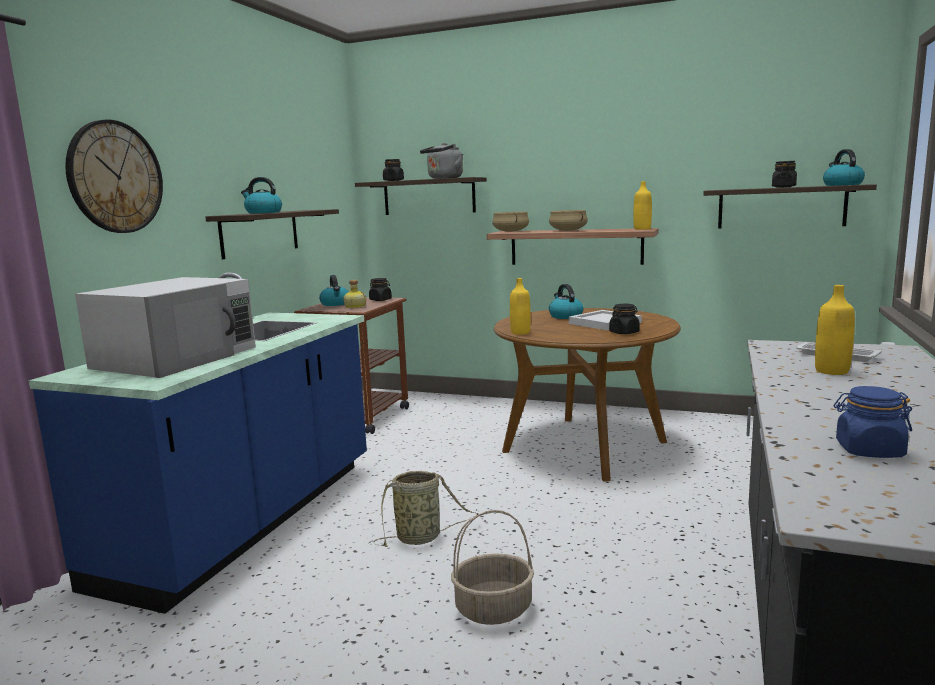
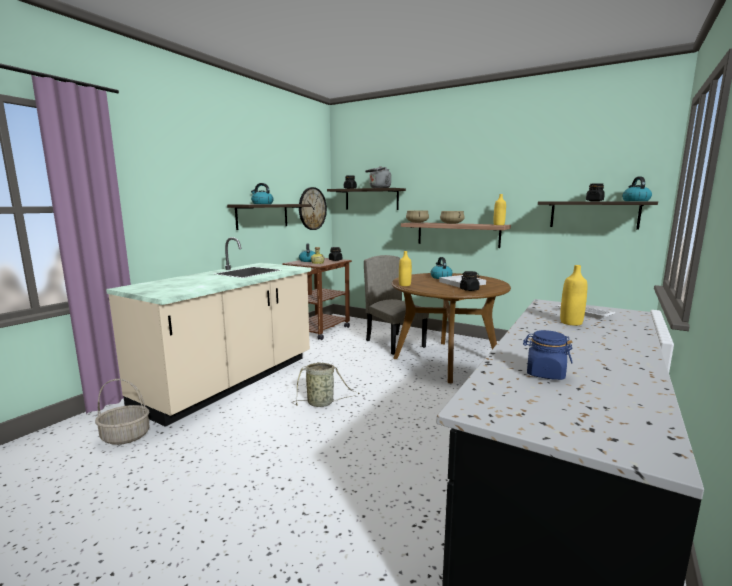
camera: 10 degrees right, 0 degrees up
(115, 177) = (171, 179): wall clock -> wall clock (312, 208)
(177, 357) = (189, 283): white microwave -> none
(248, 520) = (231, 381): blue counter -> beige counter
(493, 609) = (344, 450): basket -> basket (125, 436)
(494, 428) = (395, 343): none -> beige chair

